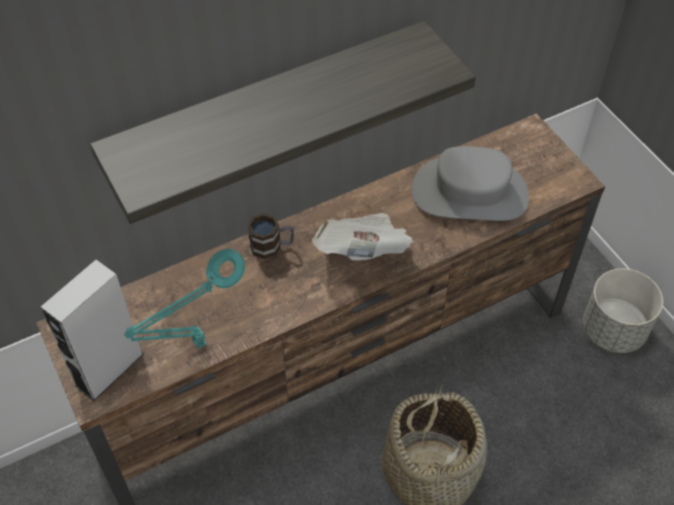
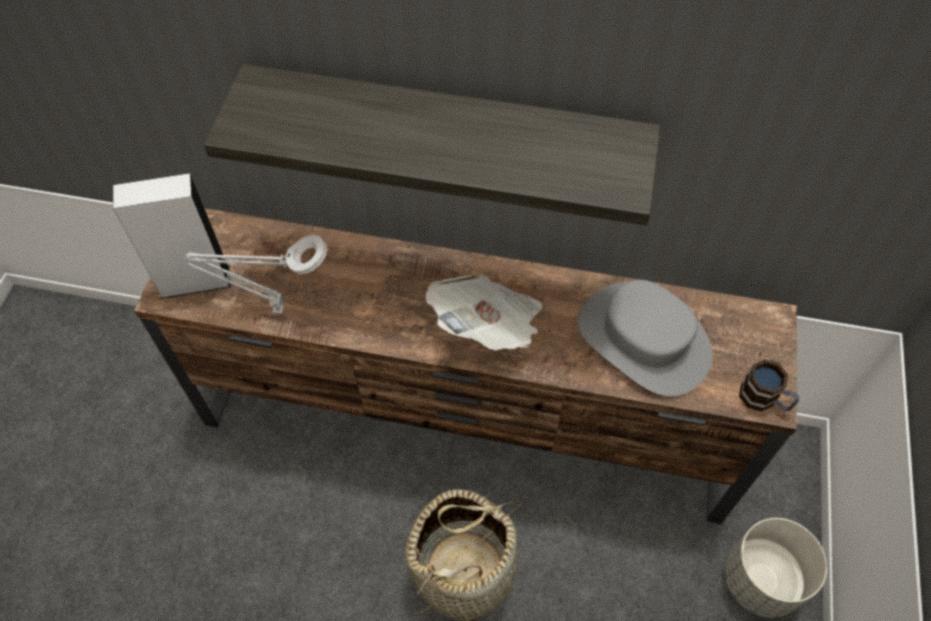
camera: 40 degrees right, 5 degrees up
(196, 345) = (274, 309): turquoise table lamp -> grey table lamp
(272, 246) = (415, 266): mug -> mug (764, 399)

